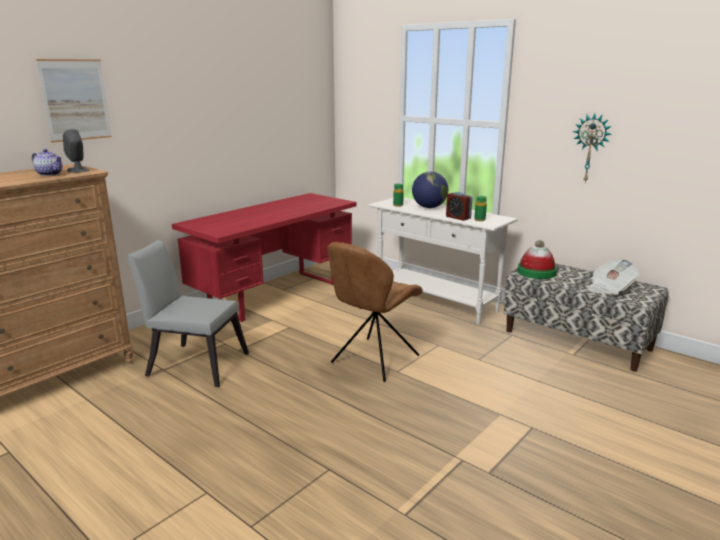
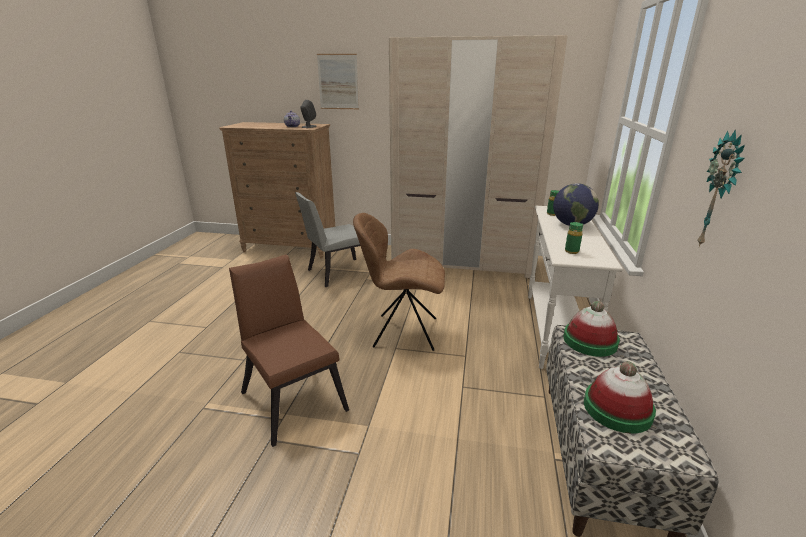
camera: 60 degrees right, 5 degrees up
(193, 363) = (336, 273): grey chair -> grey chair turned 105 degrees counterclockwise
(275, 294) = (462, 261): red desk -> beige wardrobe
(430, 446) = (292, 396): none -> brown chair
(458, 218) = (559, 242): alarm clock -> none
(610, 289) = (617, 409): newspaper -> hat

